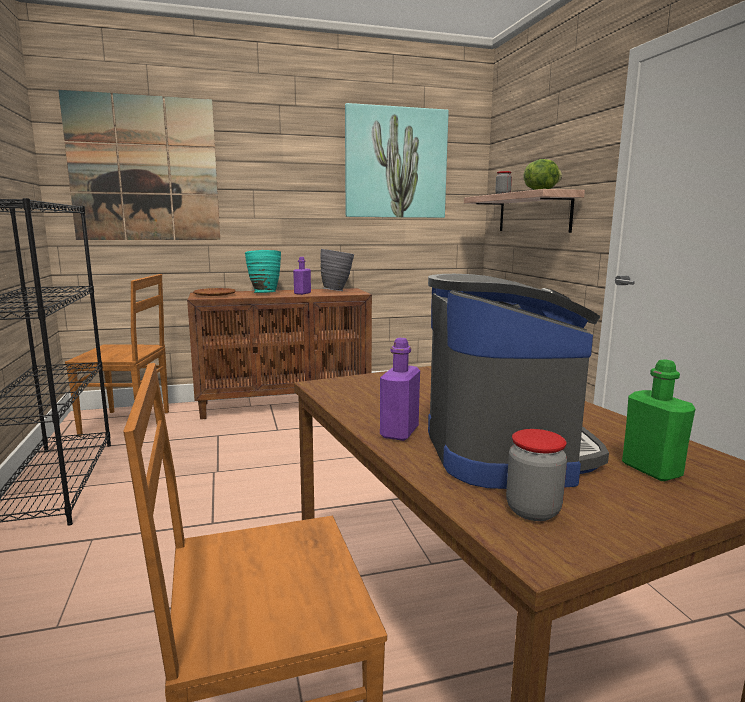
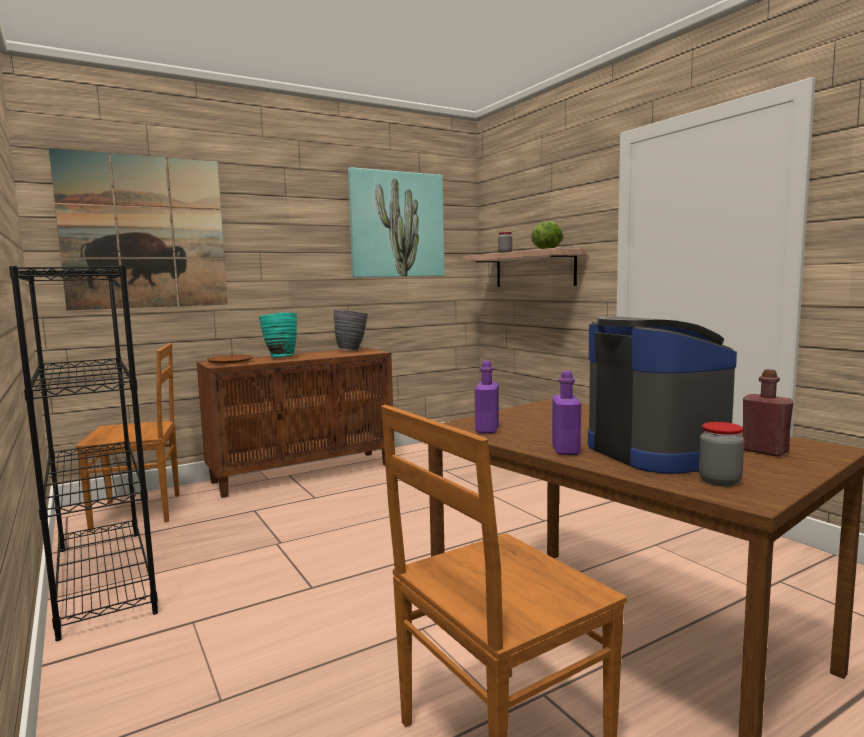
camera: 15 degrees left, 5 degrees down
(302, 293) = (321, 355): purple bottle -> purple bottle (487, 430)
(651, 470) = (764, 451): green bottle -> red bottle

